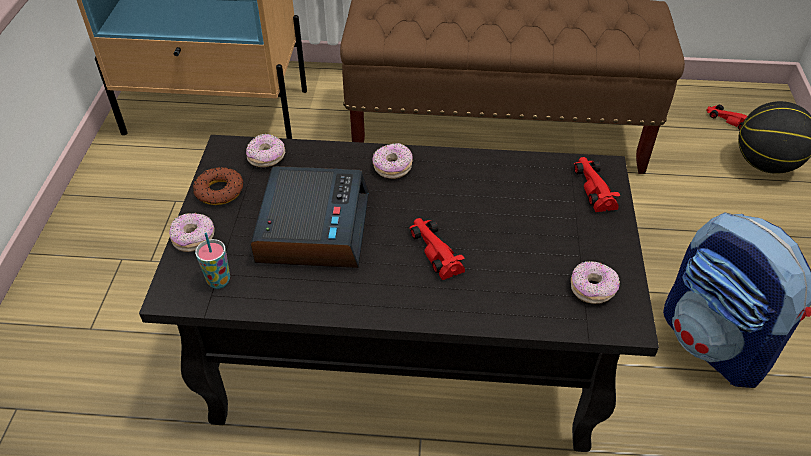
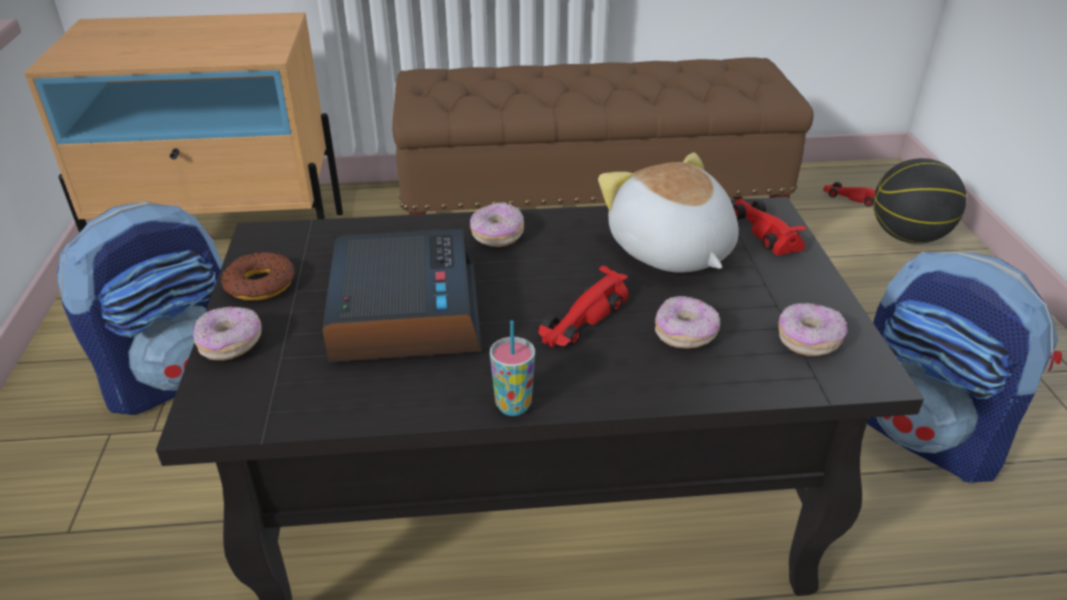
camera: 10 degrees left, 10 degrees down
(170, 218) = (177, 375): none -> backpack
(219, 281) = (277, 392): cup -> cup (513, 405)
(267, 158) = (322, 241): donut -> donut (685, 334)
(435, 250) = (582, 320): red toy car -> red toy car turned 105 degrees counterclockwise
(516, 197) = (670, 251): none -> plush toy

